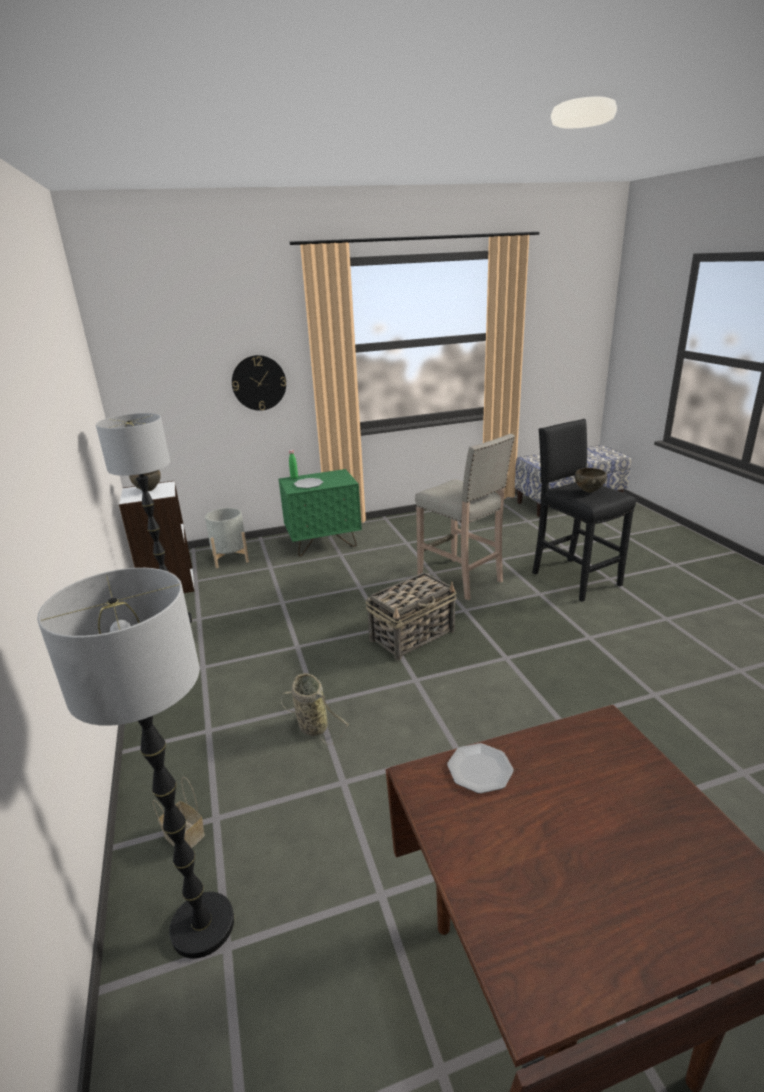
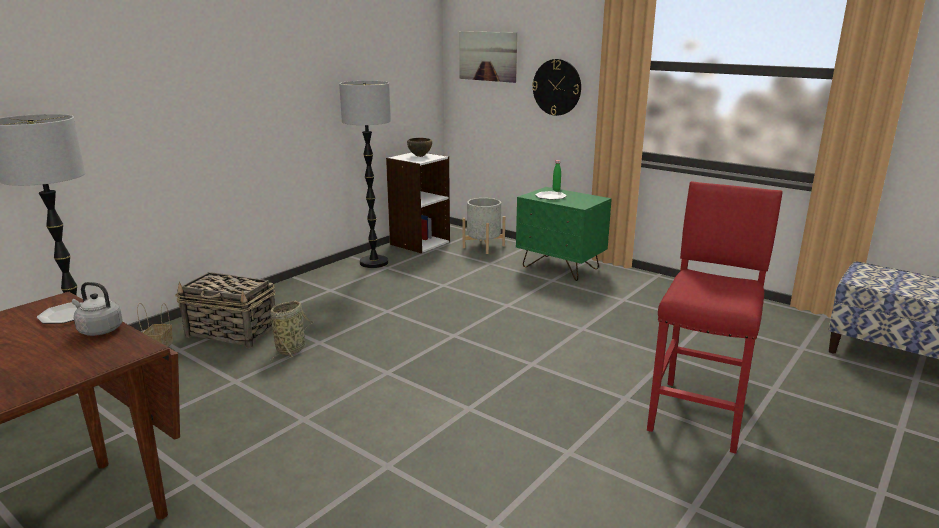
camera: 55 degrees right, 5 degrees down
(165, 364) = (487, 56): none -> picture
(413, 635) = (456, 351): basket -> basket (232, 332)
(461, 579) = (590, 346): beige stool -> none
(543, 746) = (99, 330): none -> grey kettle
(574, 578) = (699, 413): black stool -> red stool
(588, 491) = (716, 288): brown bowl -> none

